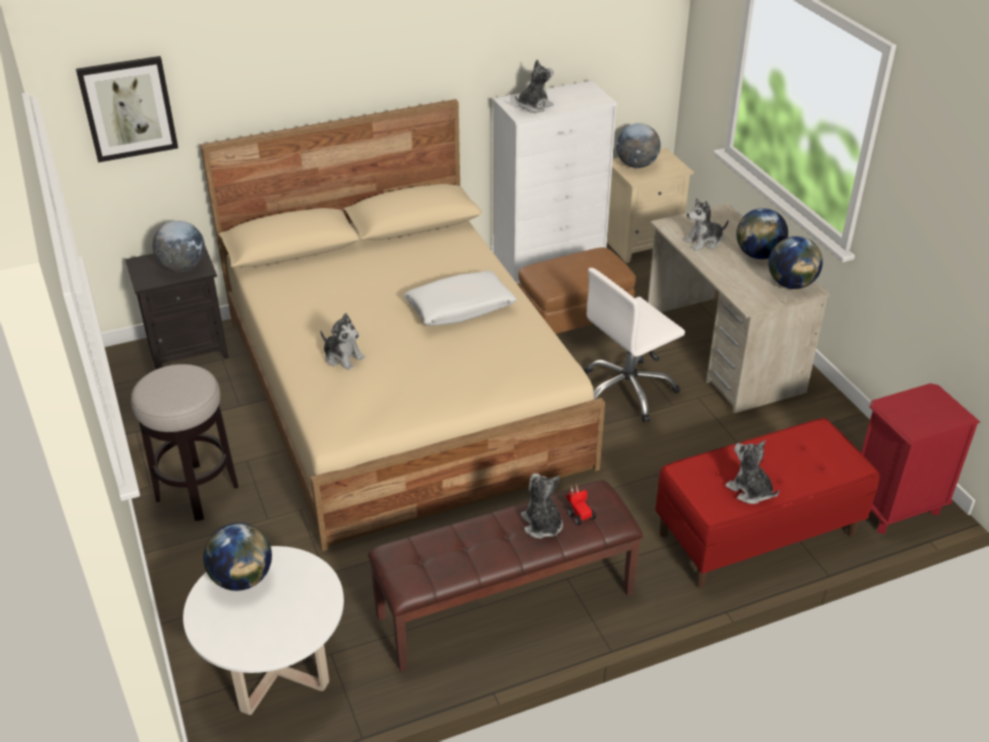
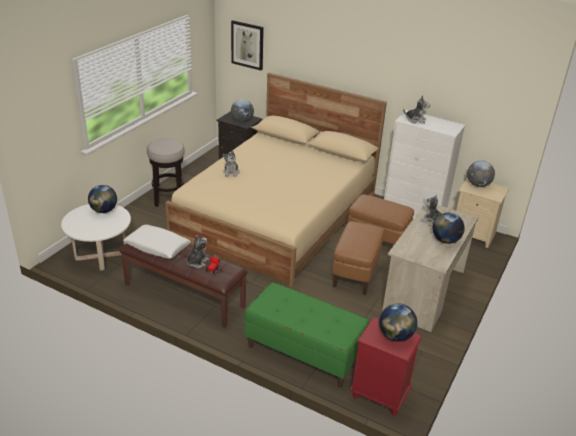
camera: 50 degrees right, 5 degrees down
(460, 308) = (298, 184): white pillow -> white pillow (157, 247)
(627, 391) = (355, 274): white office chair -> brown ottoman
(749, 491) = (283, 312): plush toy -> none
(757, 535) = (303, 352): red bench -> green bench
(791, 284) = (434, 258): globe -> globe (395, 336)

